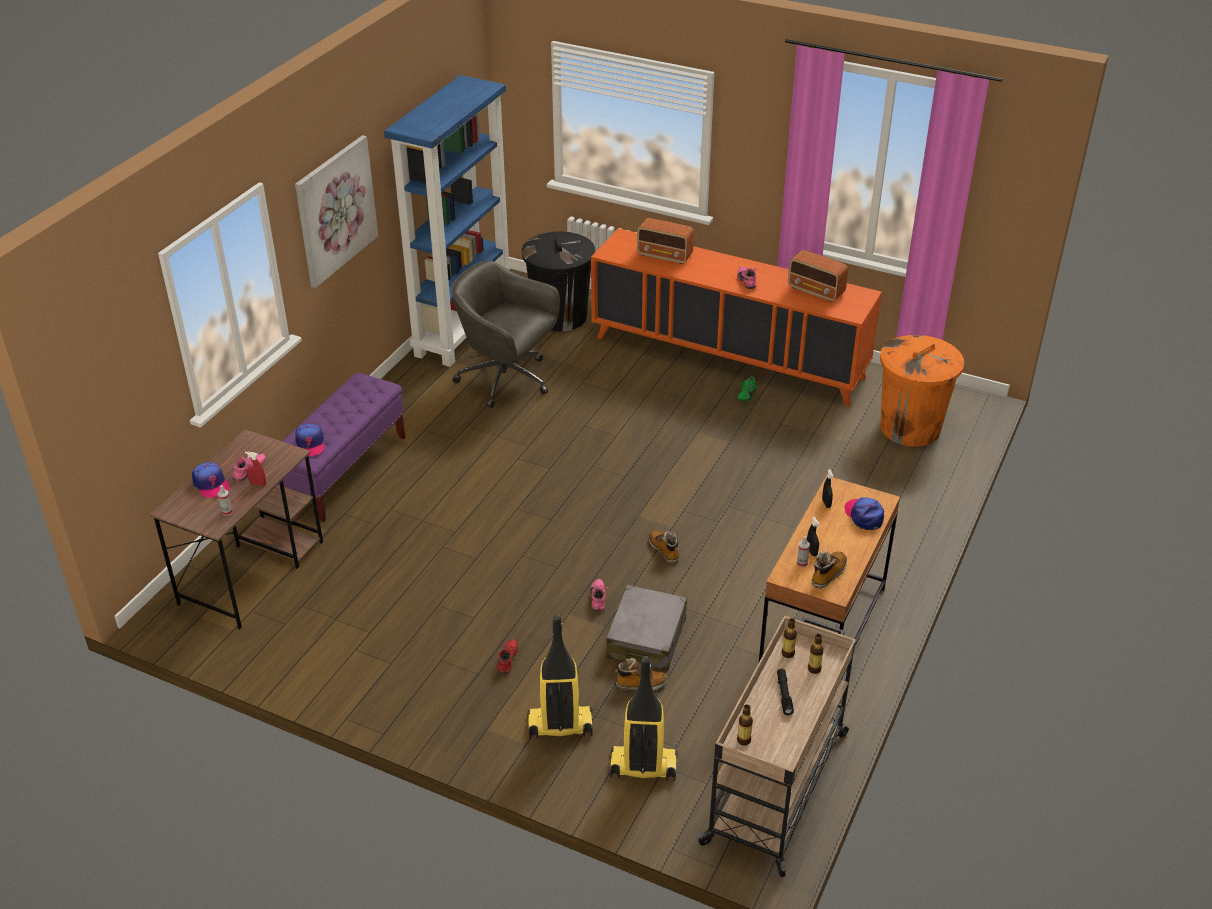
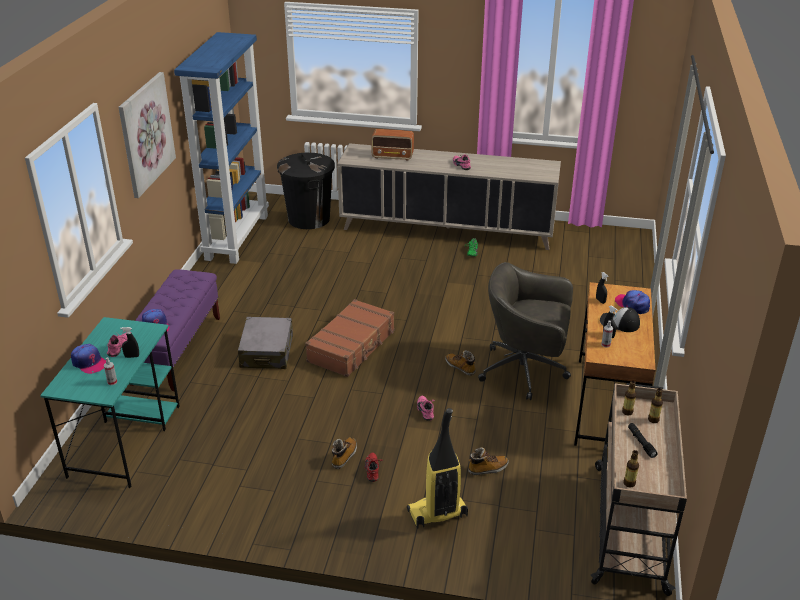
camera: 15 degrees left, 5 degrees down
(252, 571) = (125, 439): brown desk -> turquoise desk
(258, 484) = (132, 356): red spray bottle -> black spray bottle
(507, 380) = (286, 267): grey office chair -> grey office chair (525, 371)
(545, 500) = (352, 346): none -> brown suitcase
(642, 767) = (518, 533): vacuum cleaner -> none
(646, 638) = (476, 433): grey suitcase -> grey suitcase (267, 351)
(728, 357) = (447, 229): orange cabinet -> beige cabinet
(816, 291) = (515, 166): radio -> none
(828, 574) = (629, 349): boot -> boot (344, 456)
(834, 537) = (619, 323): none -> cap
(910, 428) = (599, 258): orange trash can -> none

